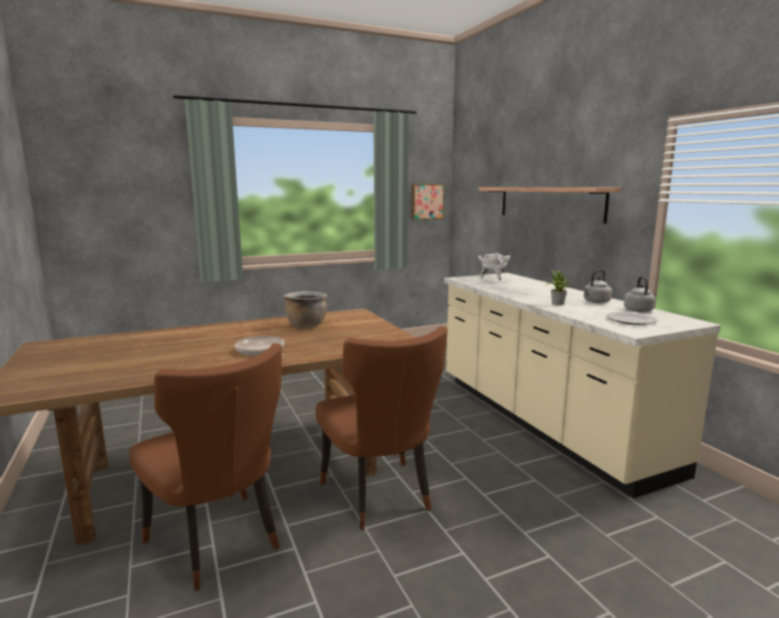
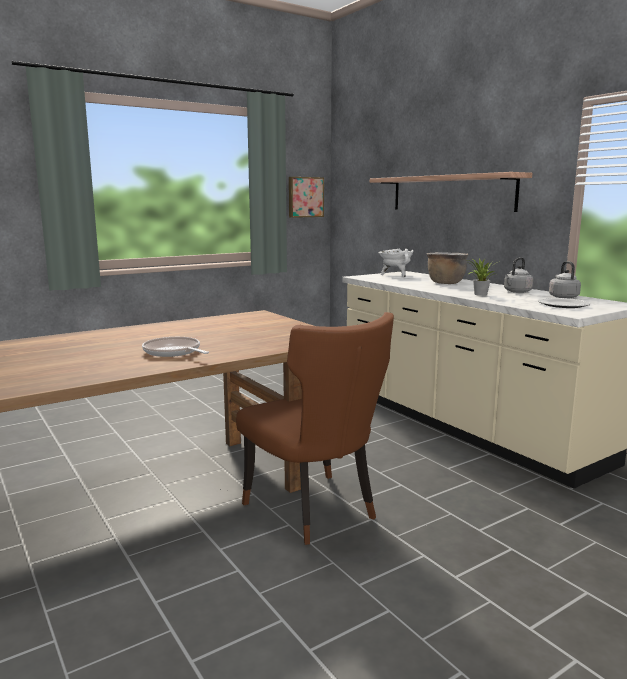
camera: 10 degrees left, 0 degrees up
(218, 544) = (146, 576): brown chair -> none
(306, 325) = (208, 327): brown cooking pot -> brown cooking pot (445, 283)

